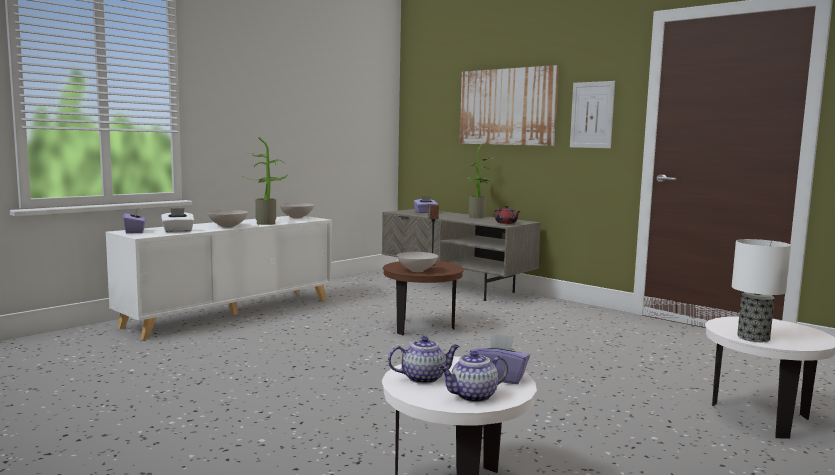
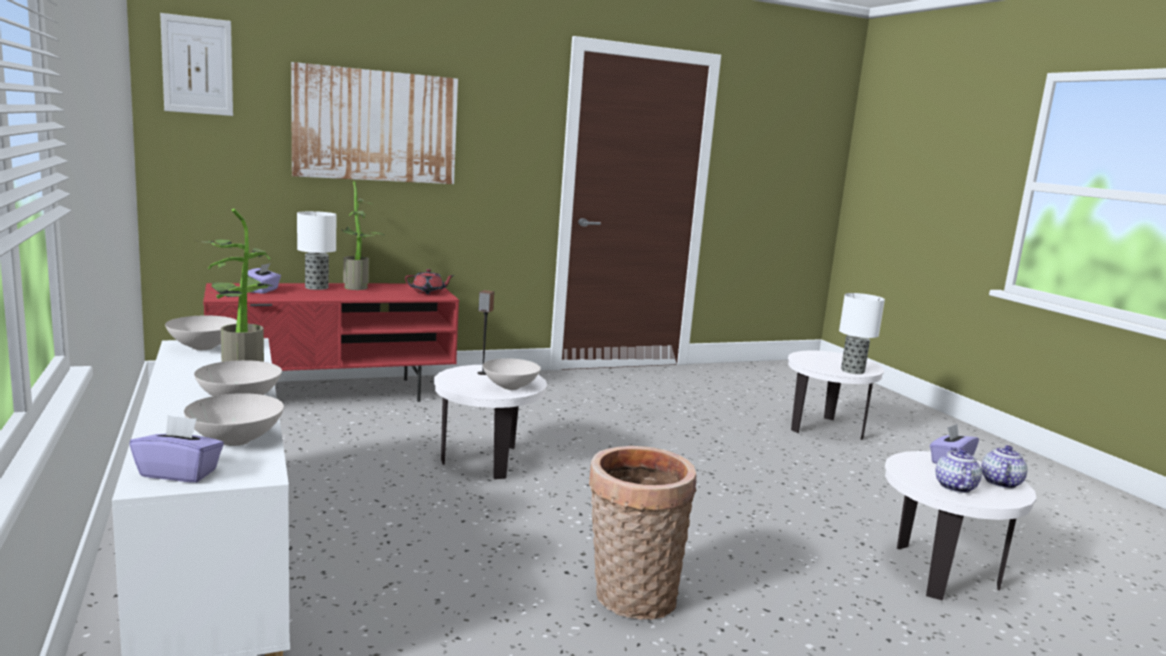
camera: 65 degrees left, 5 degrees up
(178, 231) = (235, 440): white tissue box -> white bowl
(277, 384) = (630, 598): none -> basket
(422, 327) = (487, 460): brown side table -> white side table
(456, 287) = (334, 393): grey tv stand -> red tv stand
(457, 214) = (317, 287): none -> table lamp
(472, 396) = (1000, 482): teapot -> teapot turned 150 degrees counterclockwise
(592, 115) = (502, 147): picture -> picture (197, 65)

